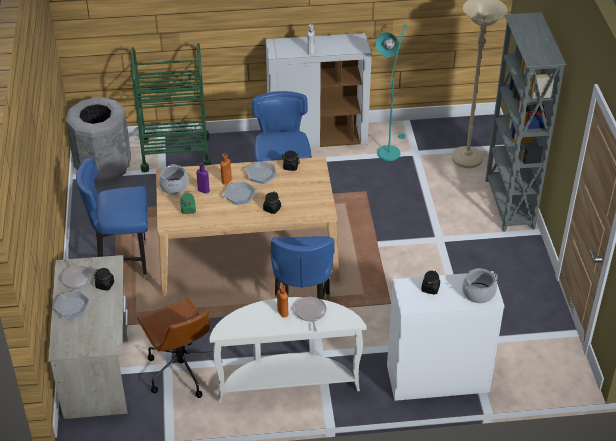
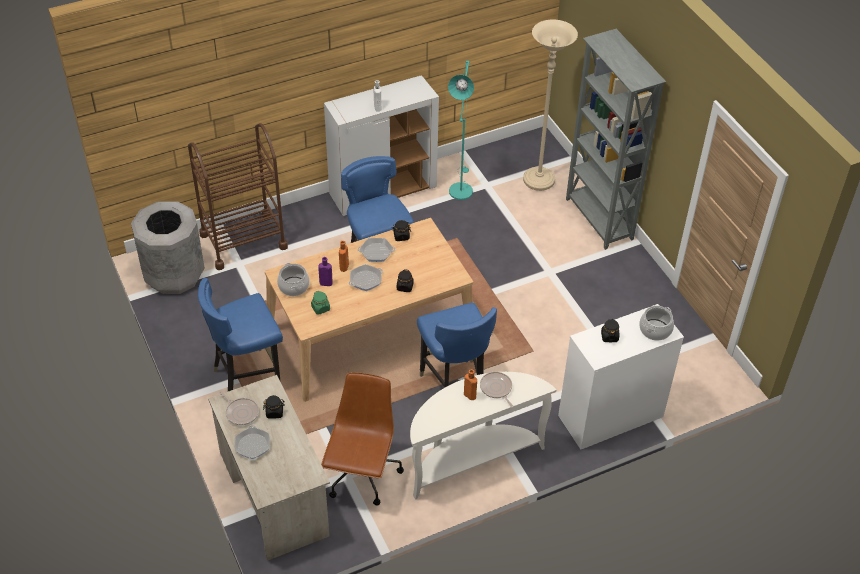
camera: 20 degrees left, 5 degrees up
(175, 153) = (243, 241): green cart -> brown cart
(181, 370) = (362, 475): brown office chair -> brown office chair turned 120 degrees counterclockwise

